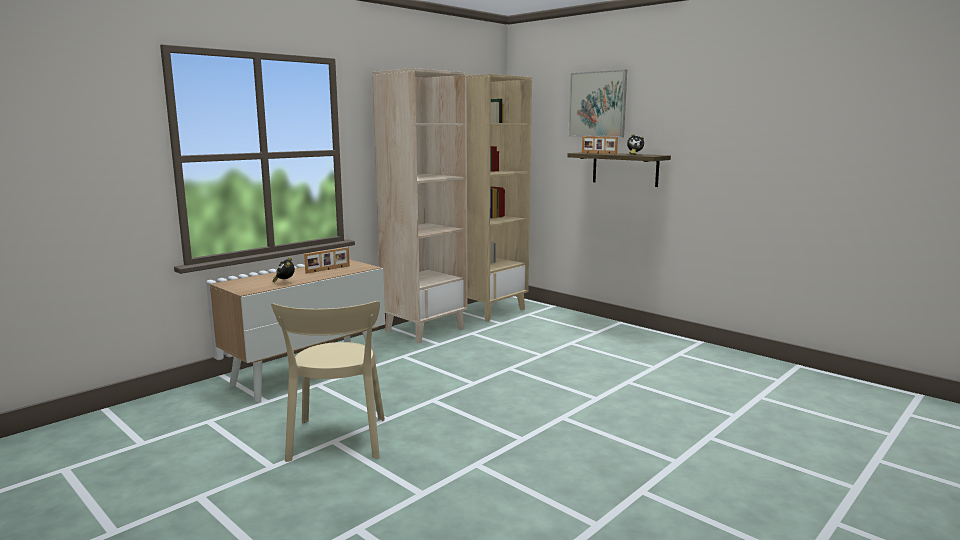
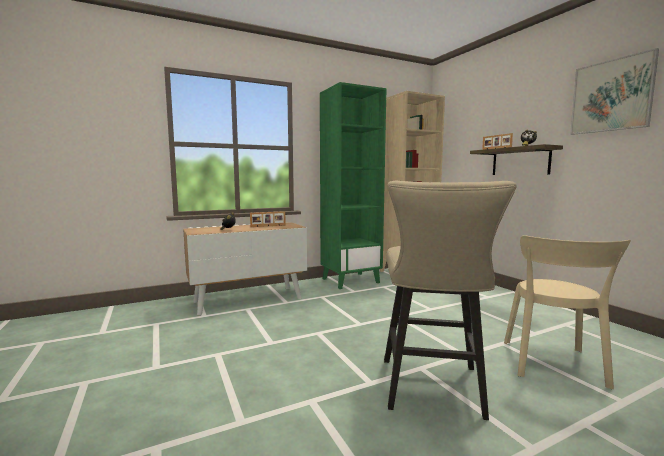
camera: 20 degrees right, 5 degrees down
(337, 441) = (219, 355): beige chair -> beige chair (553, 365)
(425, 329) = (350, 280): beige bookcase -> green bookcase
(583, 436) = (432, 391): none -> beige stool
(597, 104) = (498, 111): picture -> picture (611, 96)

